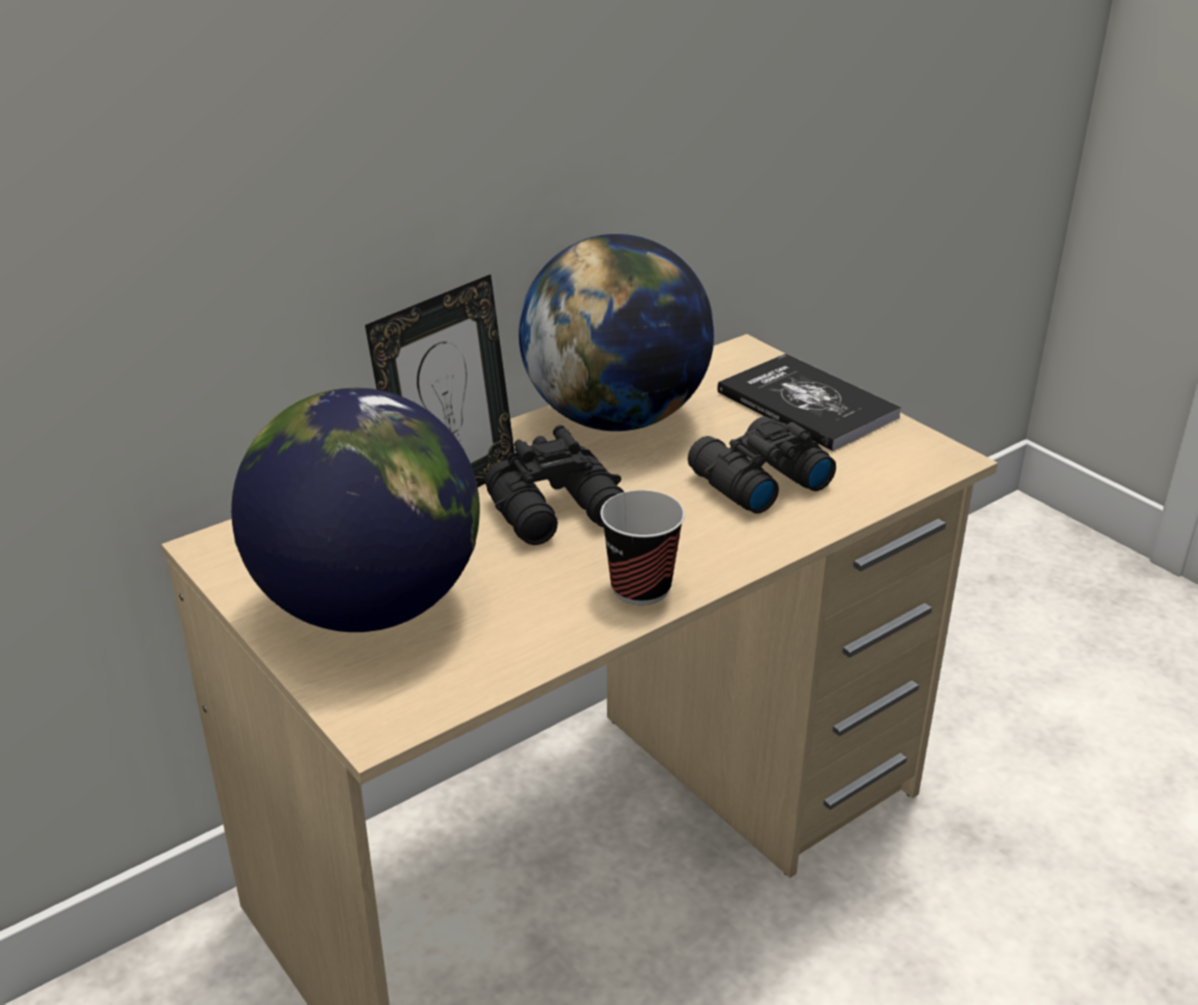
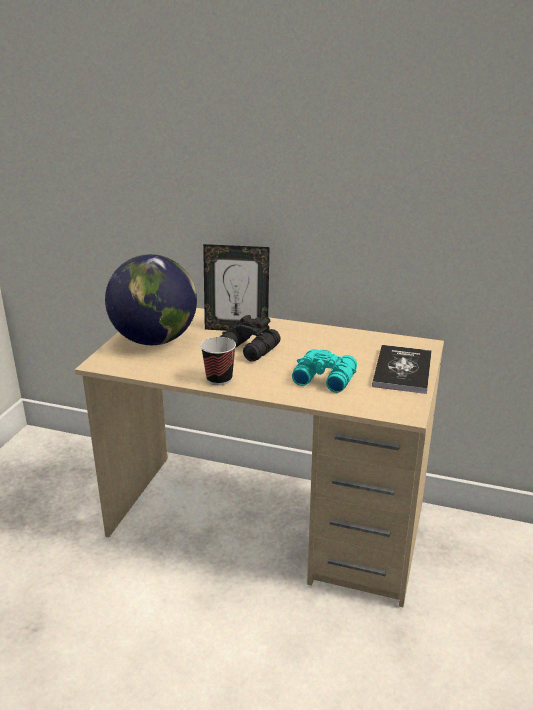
camera: 55 degrees right, 5 degrees down
(616, 418) = (328, 338): globe -> none
(755, 480) = (323, 378): black binoculars -> turquoise binoculars

